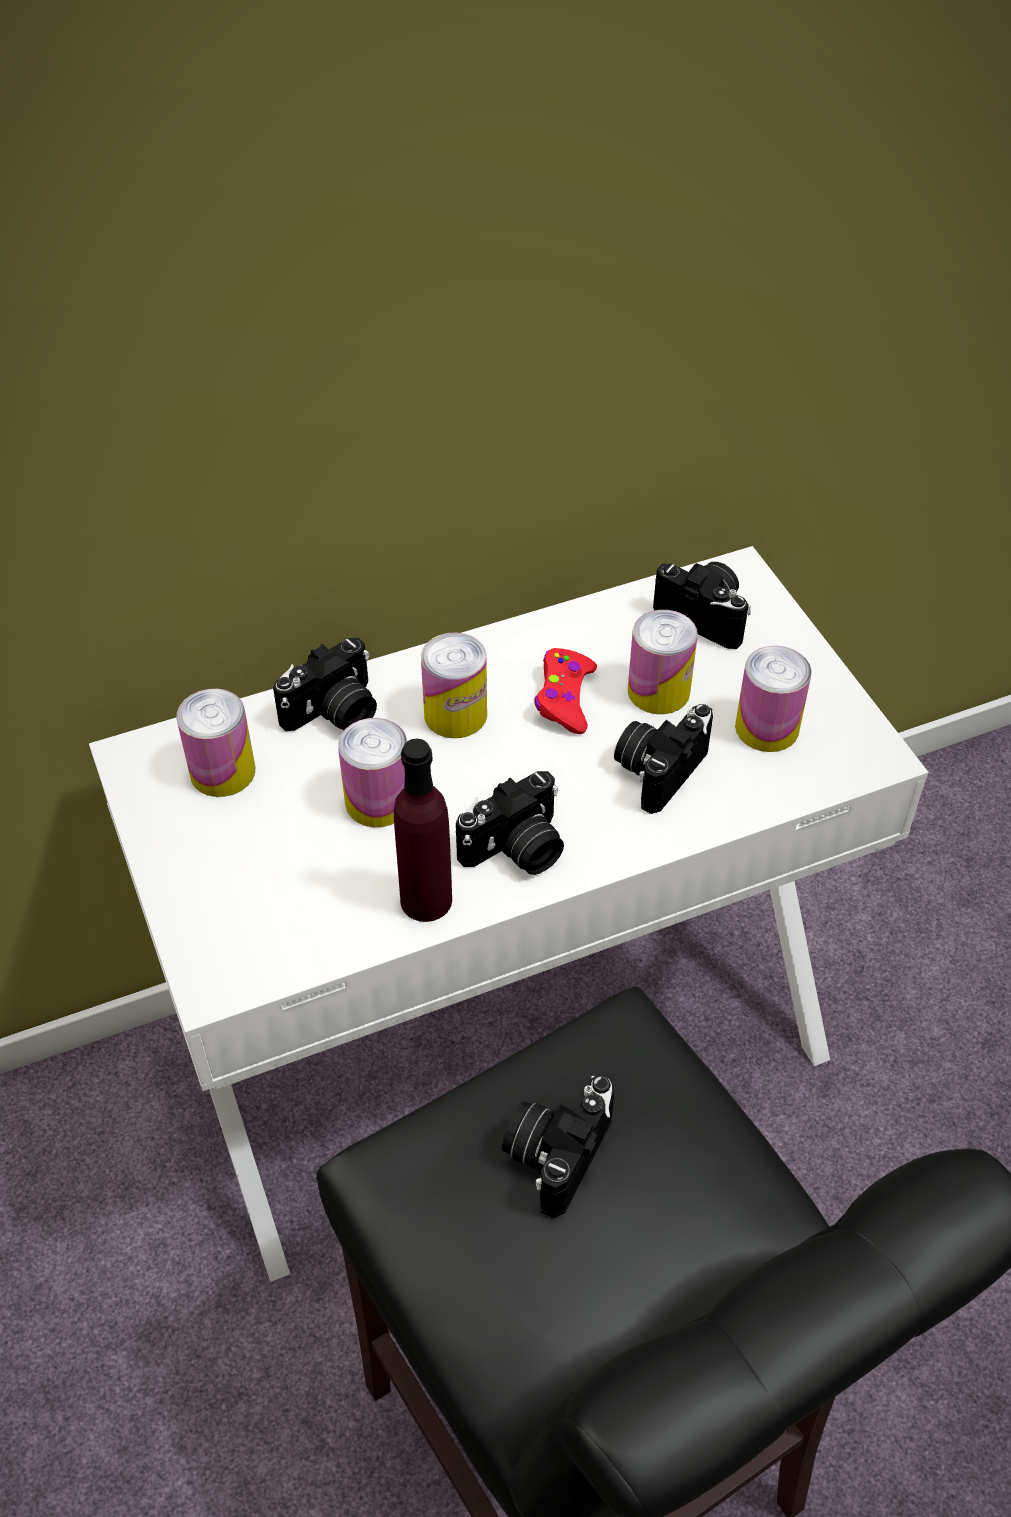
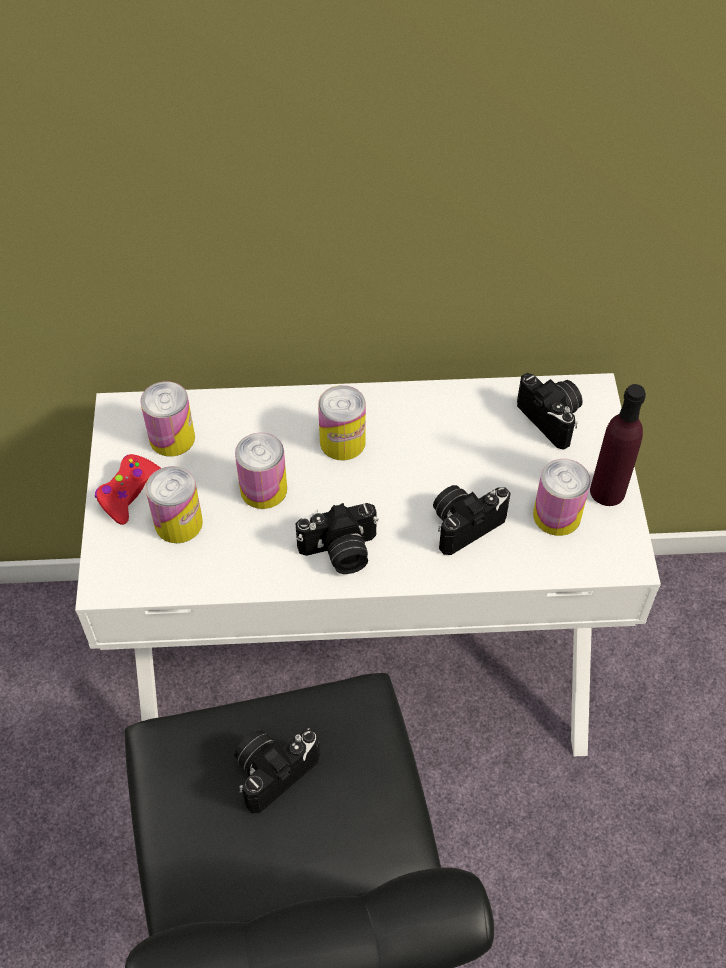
camera: 20 degrees right, 5 degrees up
(335, 713) = (262, 418): camera -> none
(426, 900) = (264, 569): purple bottle -> purple bottle (607, 491)
(565, 698) = (423, 451): red game controller -> red game controller (129, 493)
(658, 691) = (491, 465): can -> can (178, 523)

